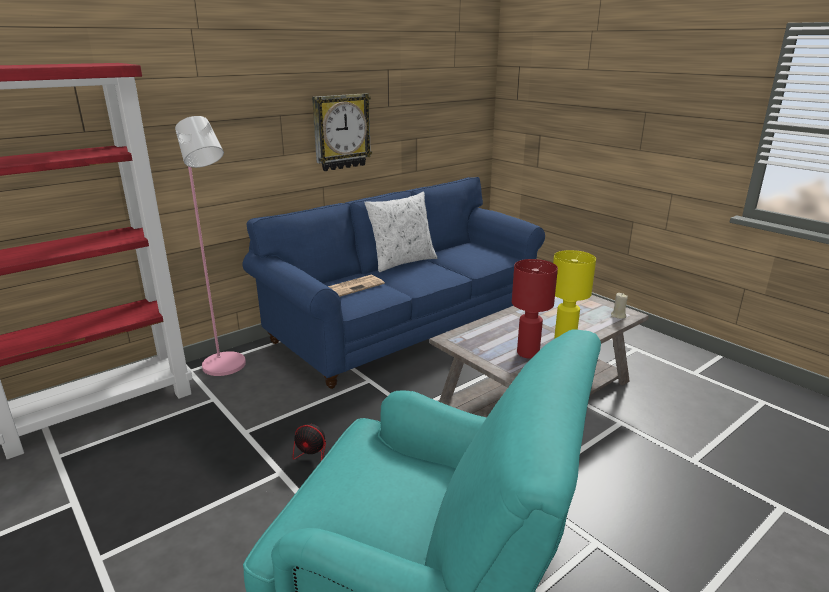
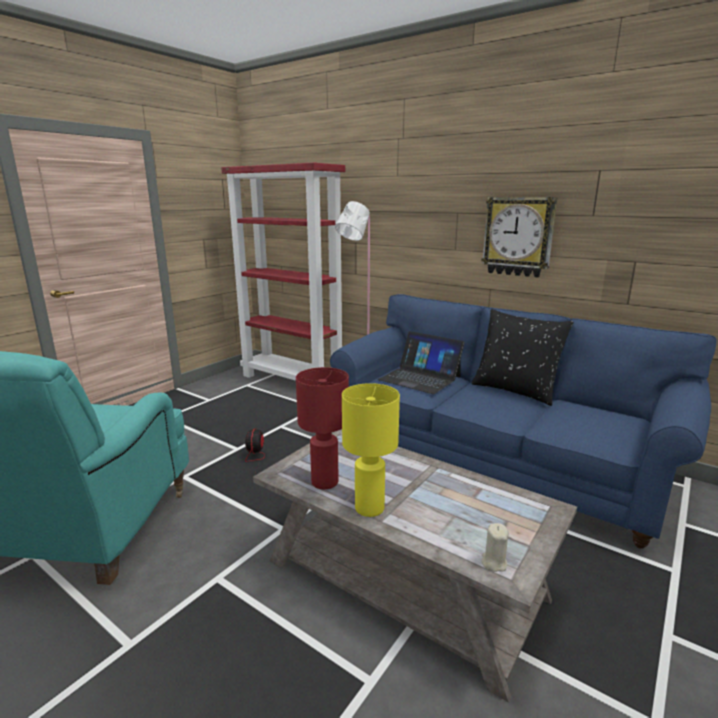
camera: 75 degrees right, 5 degrees down
(353, 286) = (420, 378): newspaper -> laptop
(402, 262) = (515, 390): white pillow -> black pillow

